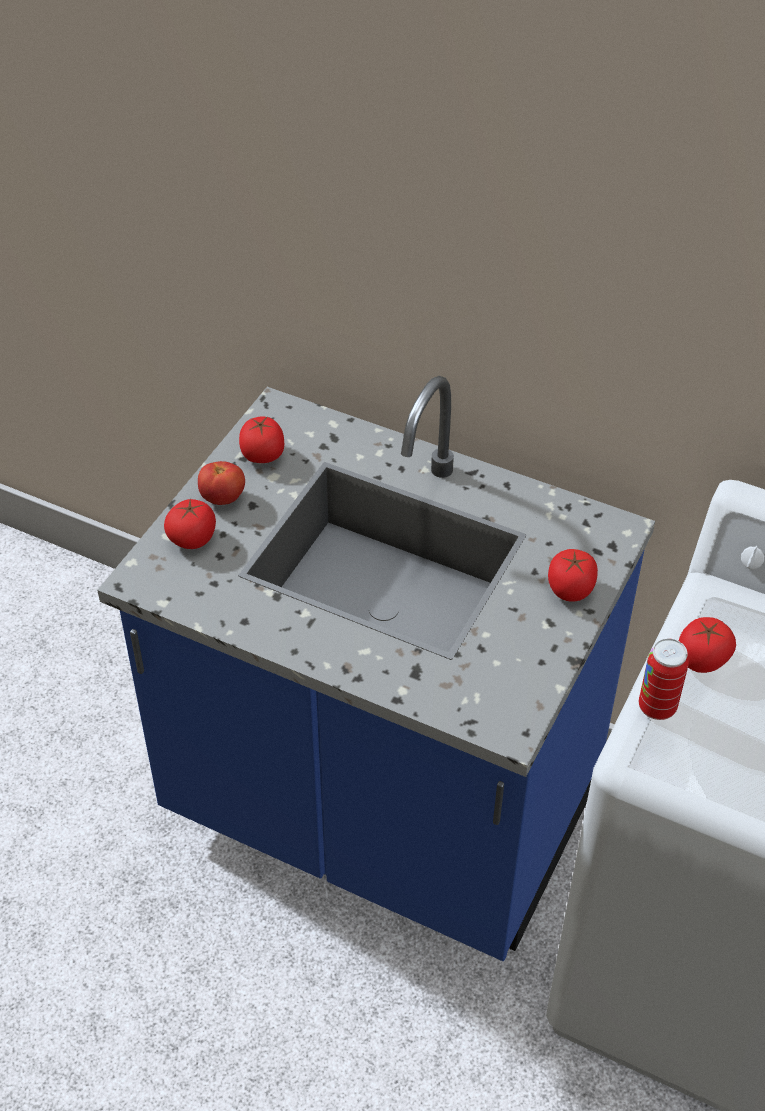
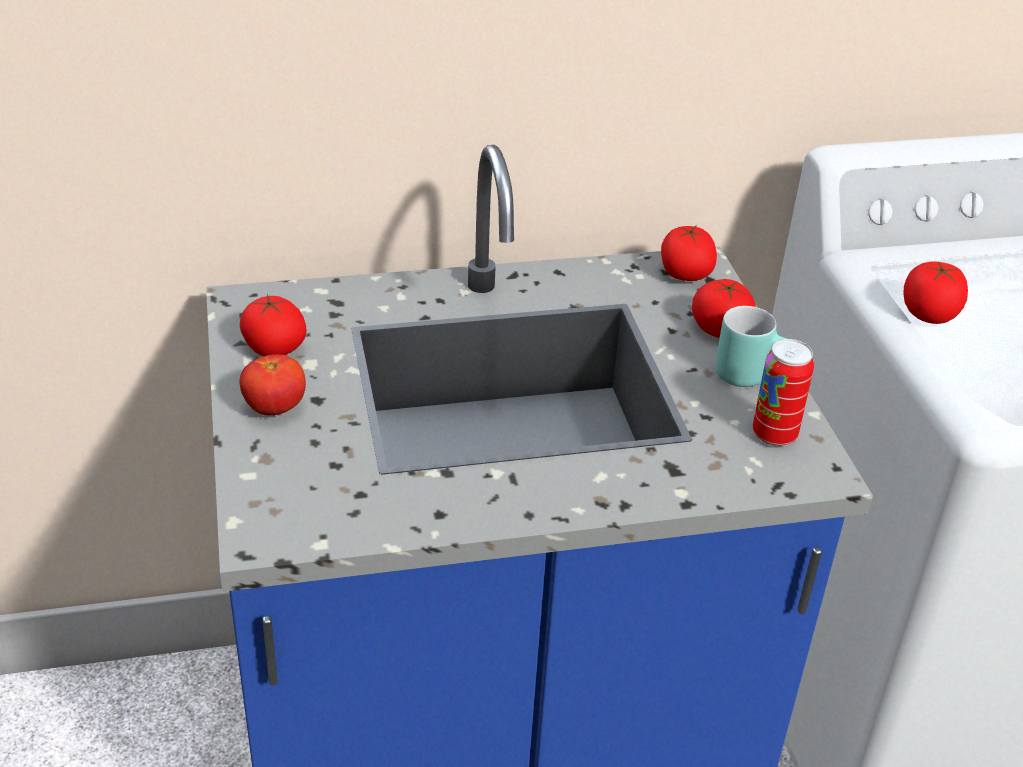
camera: 40 degrees left, 10 degrees down
(192, 538) = (283, 462): tomato -> tomato (685, 274)
(550, 636) = (753, 376): none -> turquoise mug
(657, 707) = (947, 368): can -> can (774, 435)

